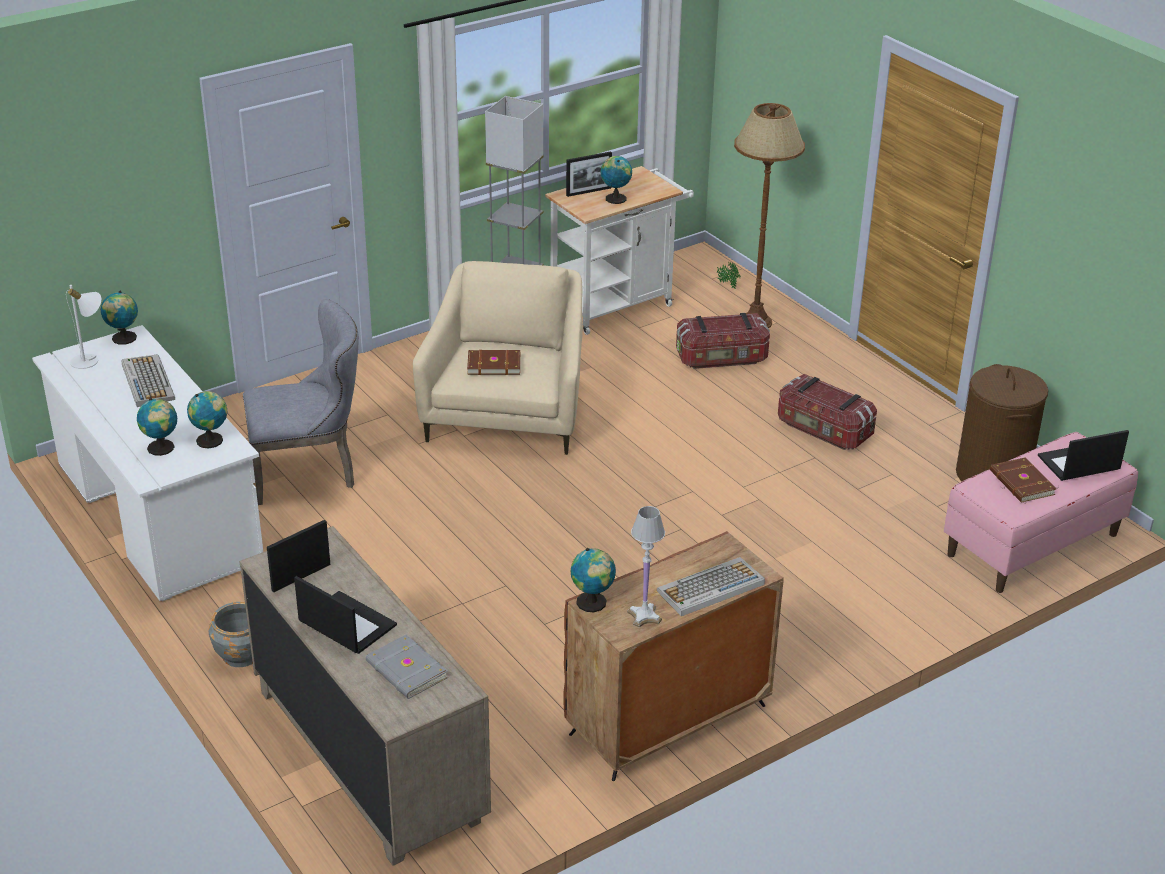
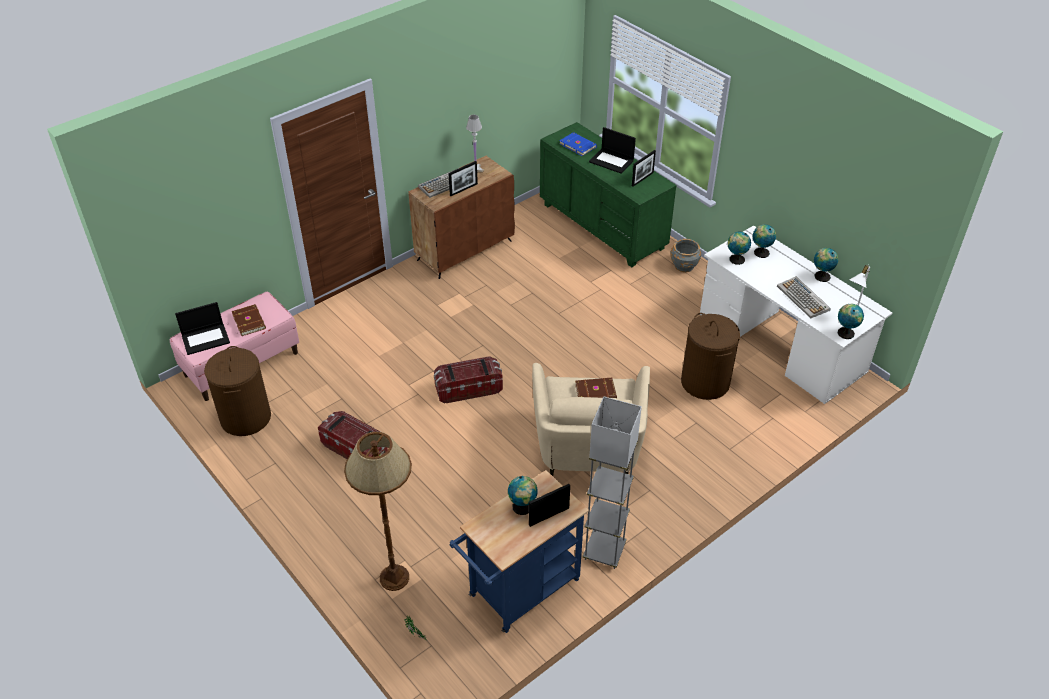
camera: 175 degrees right, 10 degrees up
(310, 471) = (705, 382): grey chair -> brown laundry basket
(368, 754) = (602, 226): beige dresser -> green dresser
(406, 671) = (578, 145): grey book -> blue book
(593, 603) = (500, 173): globe -> globe (821, 276)
(617, 304) = (519, 592): white cart -> blue cart
(671, 572) = (463, 189): none -> picture frame
(722, 358) = (426, 524): storage box -> storage box (468, 389)

